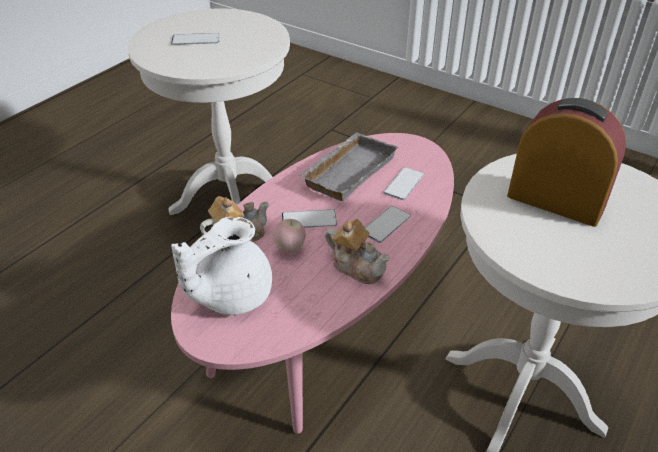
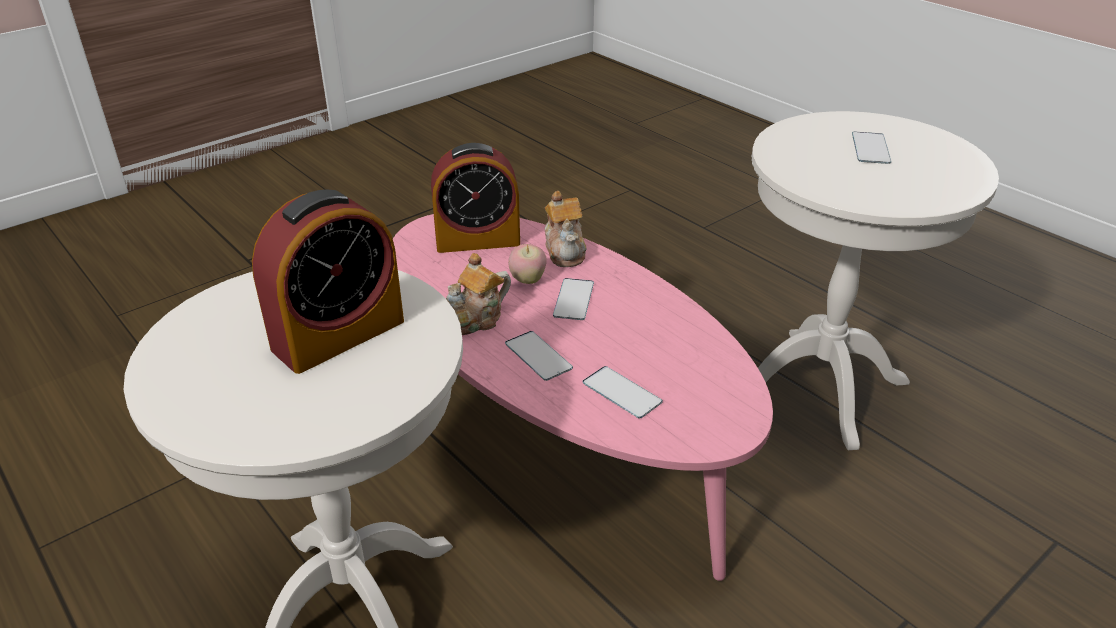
camera: 105 degrees right, 5 degrees down
(231, 295) = (477, 240): white teapot -> alarm clock
(348, 170) = (670, 347): grey tray -> none

